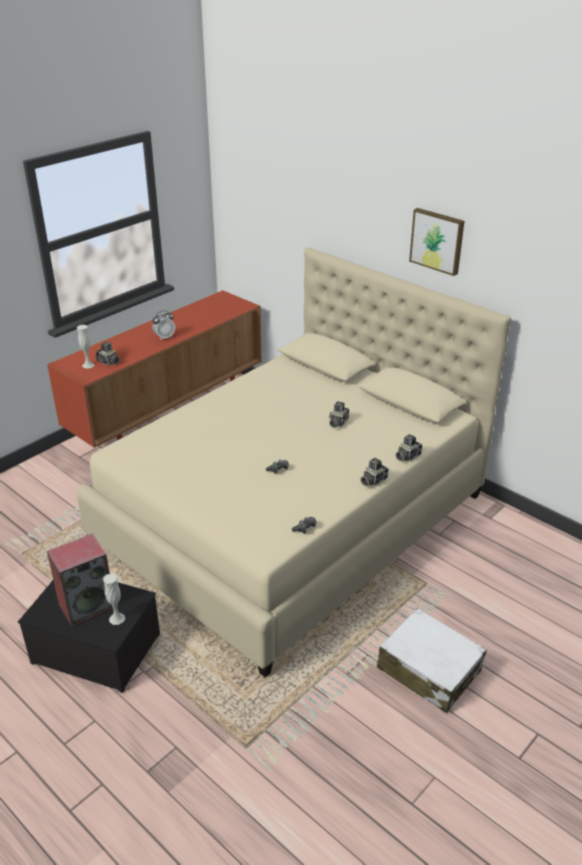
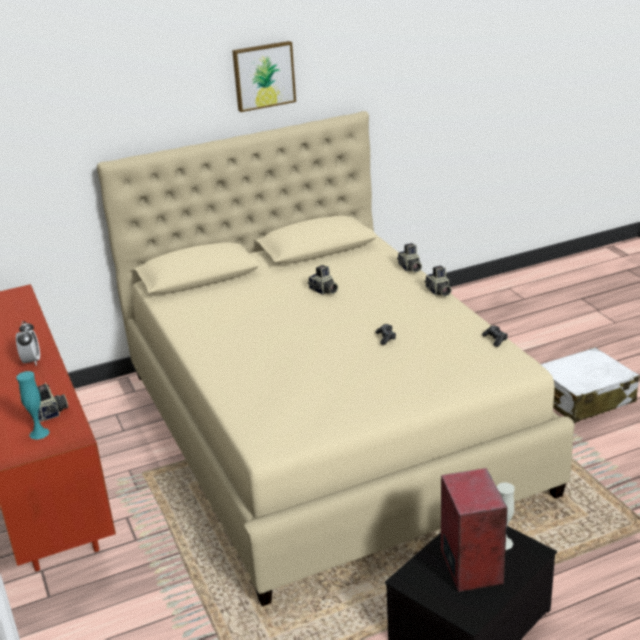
camera: 65 degrees left, 5 degrees down
(88, 365) = (39, 433): white vase -> turquoise vase

